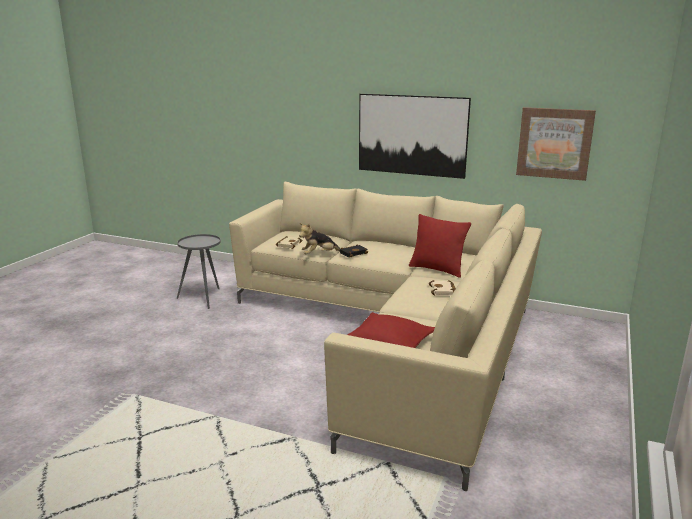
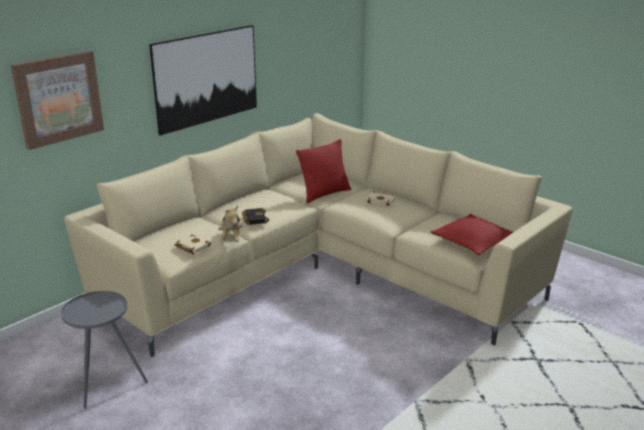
camera: 70 degrees left, 5 degrees up
(554, 143) = (312, 52): picture -> picture (58, 98)

